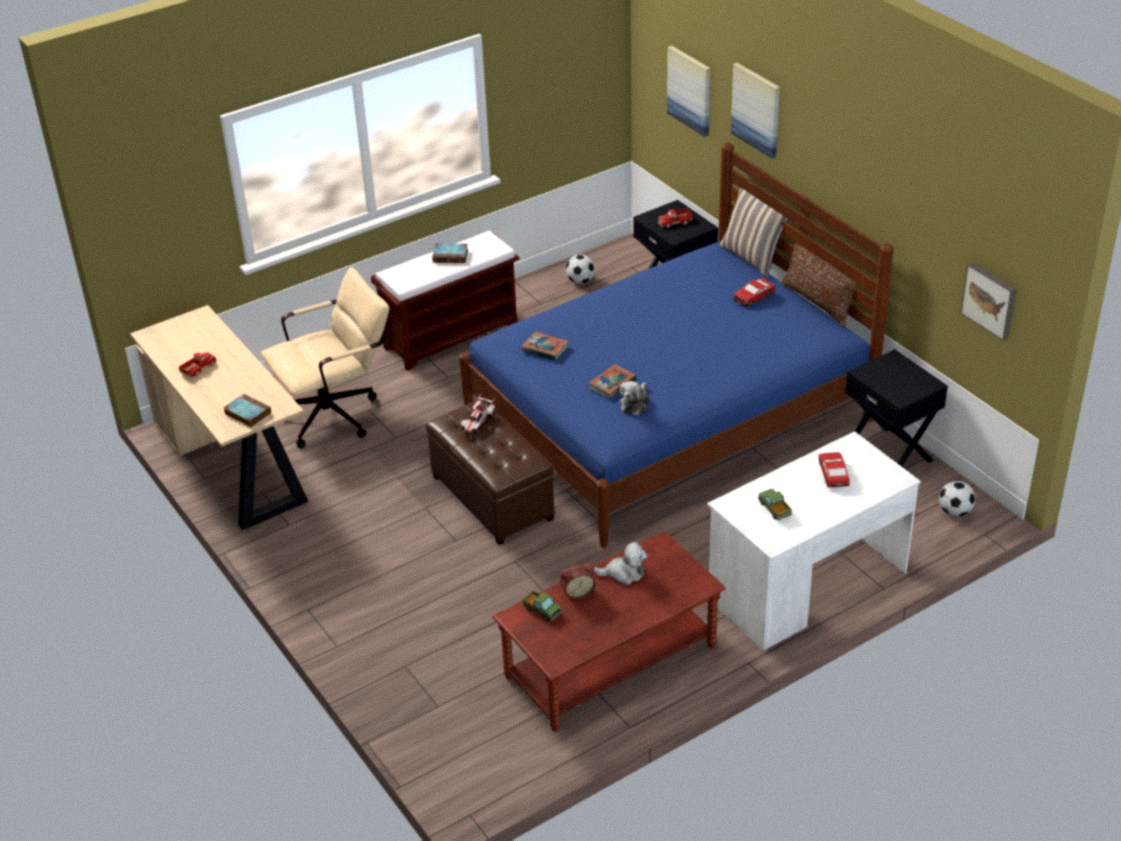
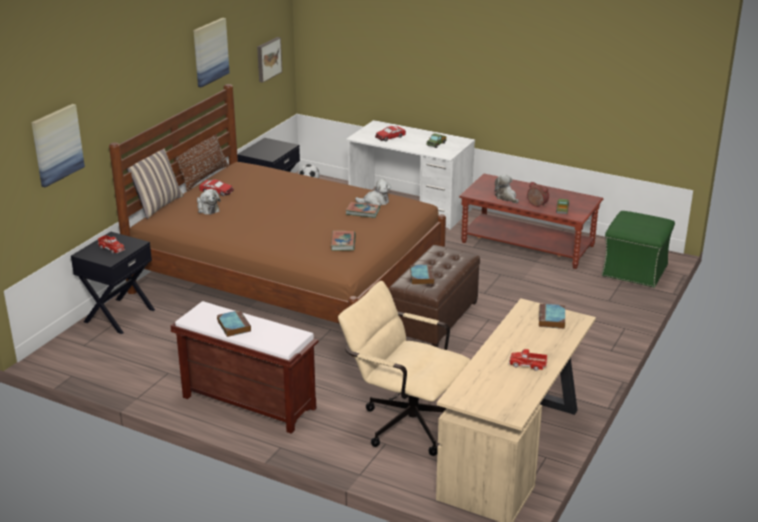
camera: 120 degrees left, 10 degrees down
(452, 738) = (635, 271): none -> green ottoman
(478, 423) = (421, 276): toy car -> book
(580, 281) = (120, 364): football -> none
(667, 417) = (289, 280): blue bed -> brown bed
(709, 282) = (207, 209): none -> plush toy
(756, 109) = (117, 96): picture -> picture (210, 52)

